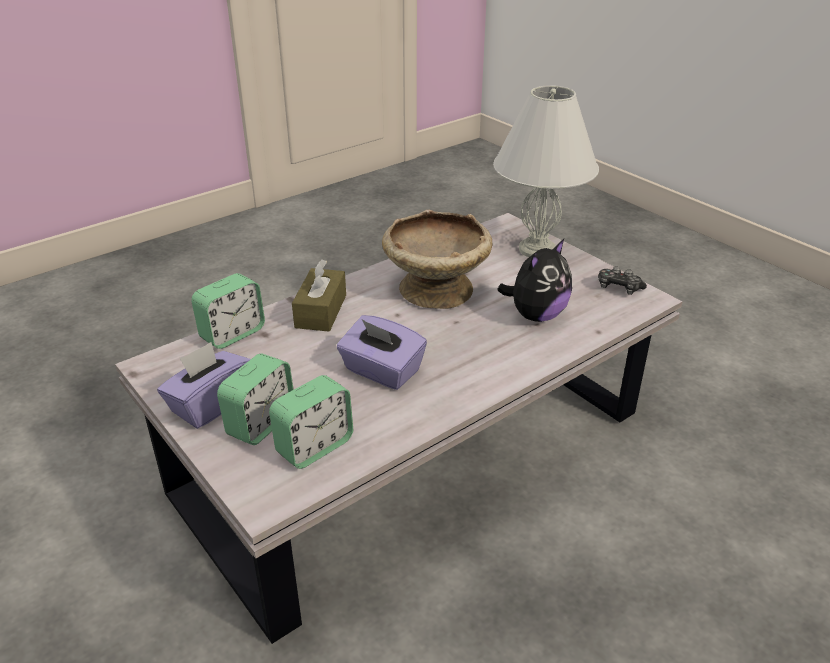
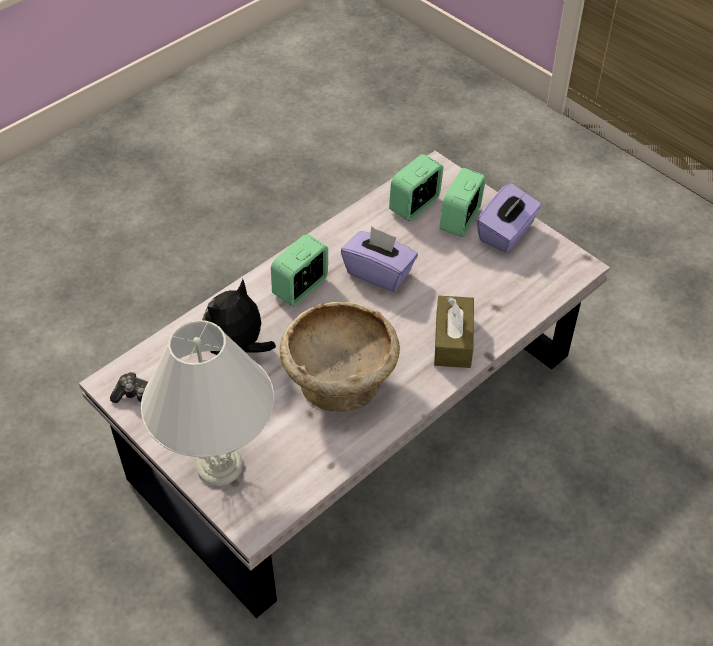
camera: 175 degrees right, 15 degrees up
(232, 334) = (526, 305): alarm clock -> alarm clock (301, 288)

